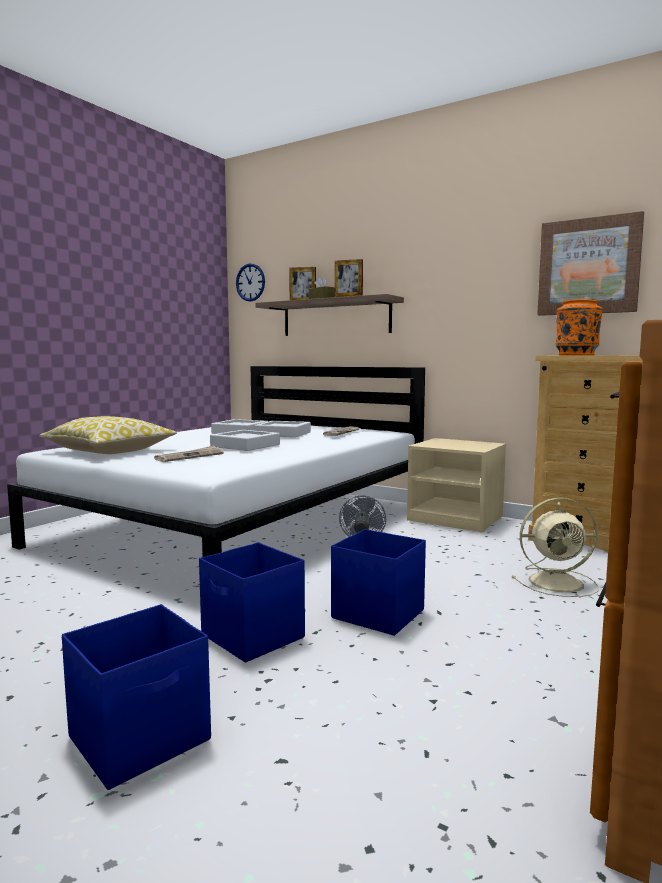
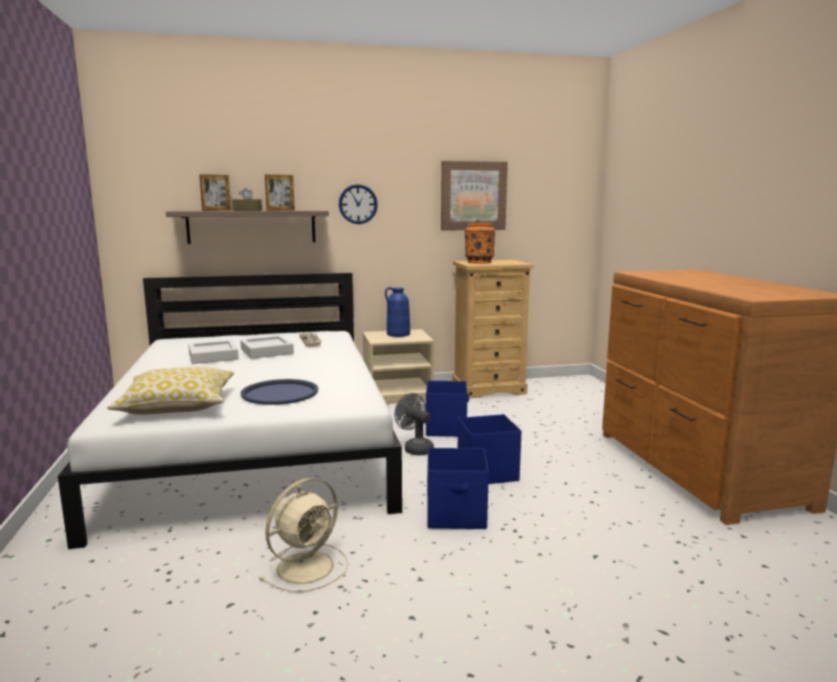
camera: 45 degrees left, 5 degrees up
(142, 738) = (528, 585): blue storage box -> blue storage box (446, 428)
(190, 456) = (279, 393): newspaper -> blue tray
(245, 445) = (282, 371): grey tray -> none
(250, 282) = (130, 183): wall clock -> wall clock (358, 204)
(462, 443) = (398, 334): none -> blue vase
(558, 582) = (526, 421): beige fan -> beige fan (307, 566)

